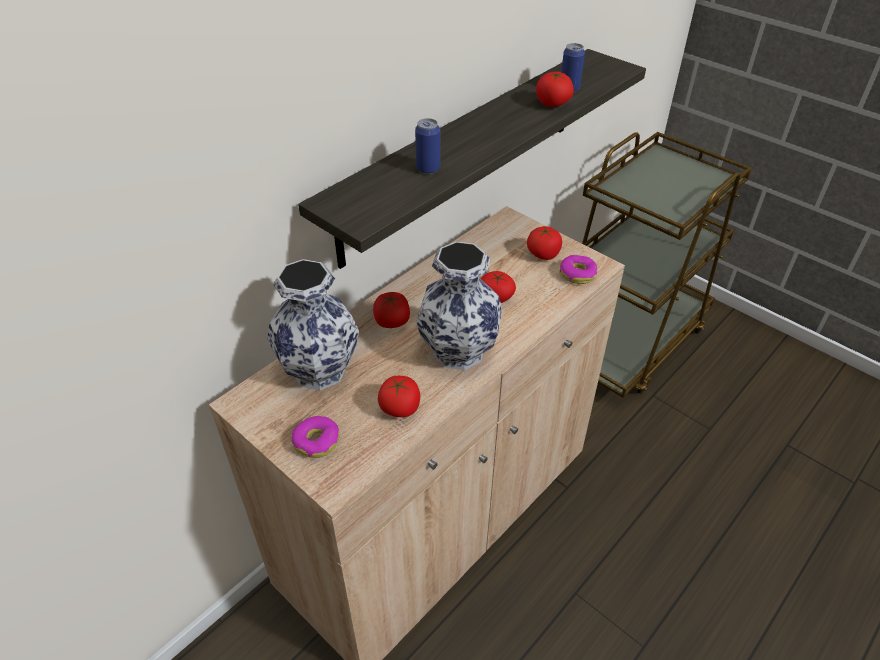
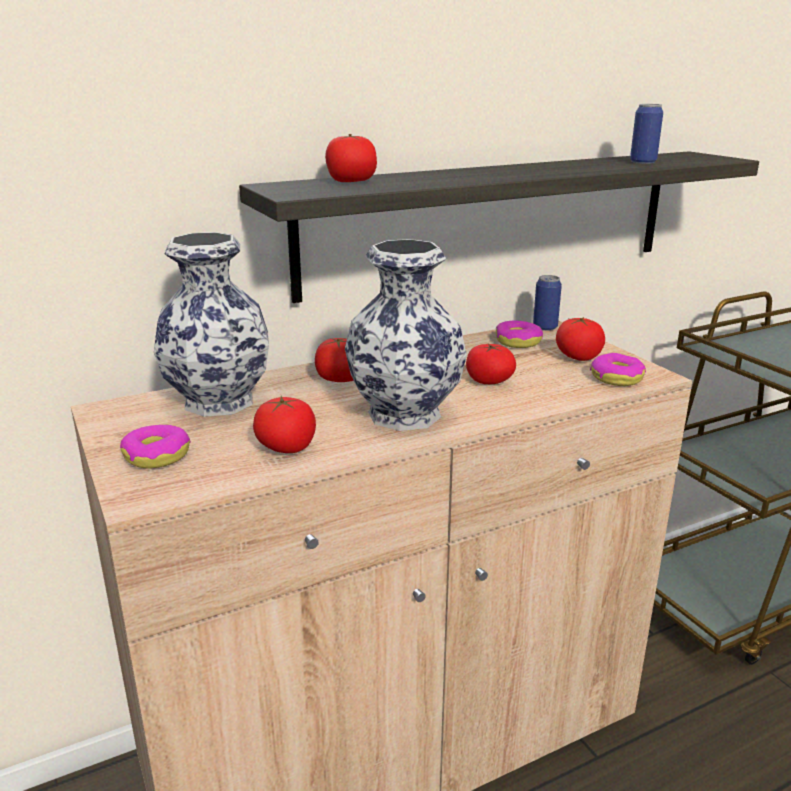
camera: 20 degrees right, 20 degrees down
(428, 169) = (412, 180): can -> can (545, 327)
(494, 244) = (518, 342): none -> donut
(552, 103) = (612, 166): tomato -> tomato (351, 181)

